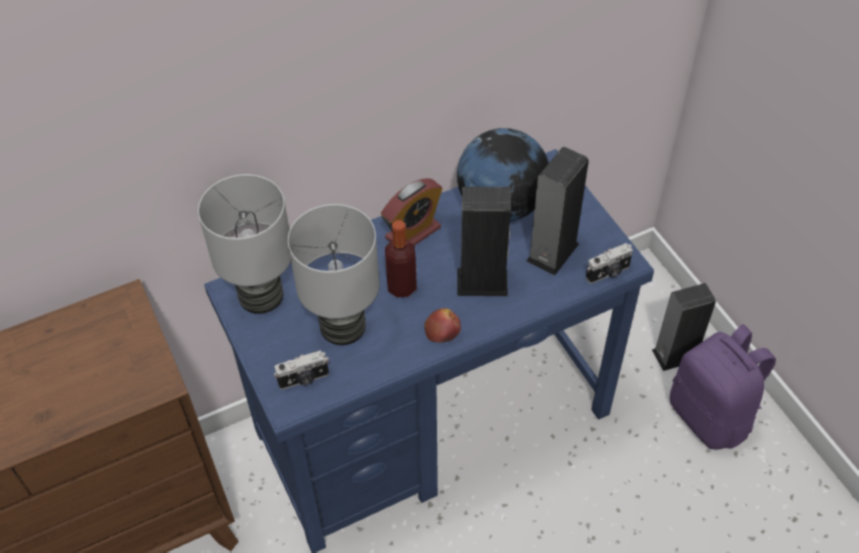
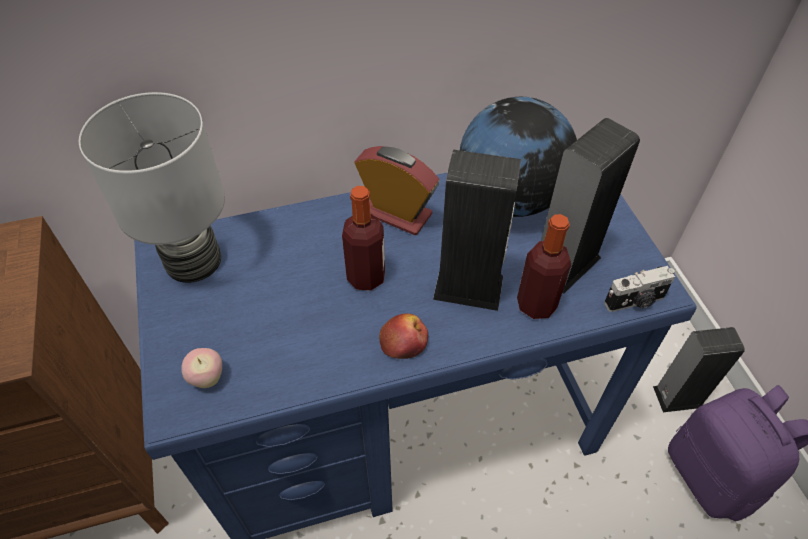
camera: 10 degrees right, 0 degrees up
(304, 379) = (207, 378): camera -> apple
(342, 326) = (278, 315): grey table lamp -> none
(413, 232) = (396, 214): alarm clock -> alarm clock turned 120 degrees counterclockwise
(535, 287) = (536, 304): none -> bottle

